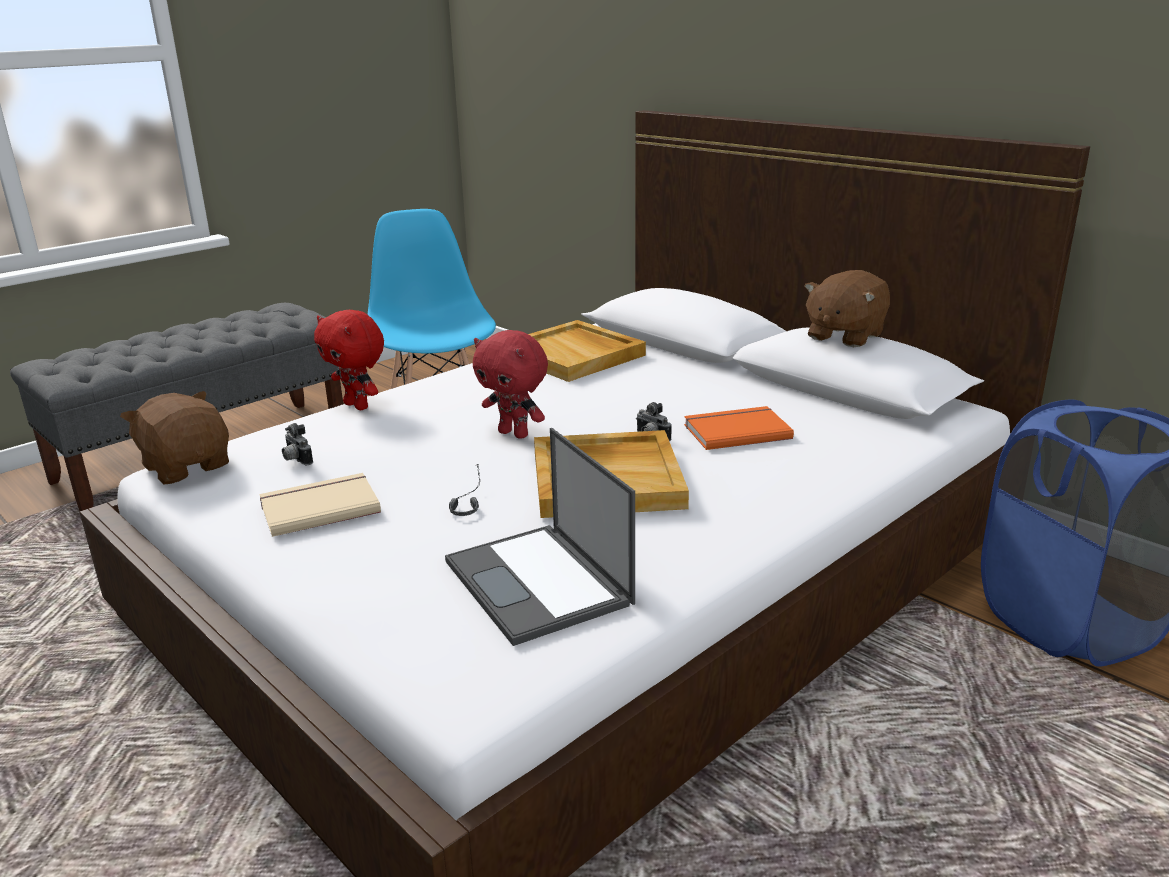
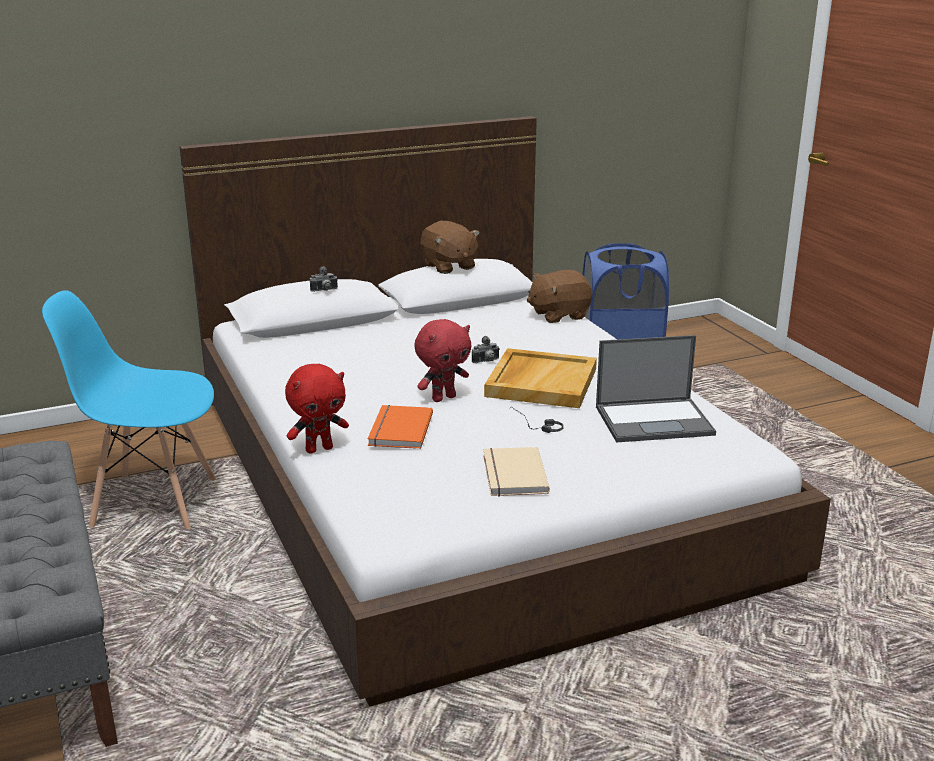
camera: 70 degrees left, 0 degrees up
(187, 467) = (383, 529): brown plush toy -> brown plush toy (558, 315)
(296, 460) = (426, 476): camera -> camera (324, 290)
(574, 355) = (304, 357): beige tray -> none
(735, 431) = (498, 338): orange book -> orange book (398, 430)

